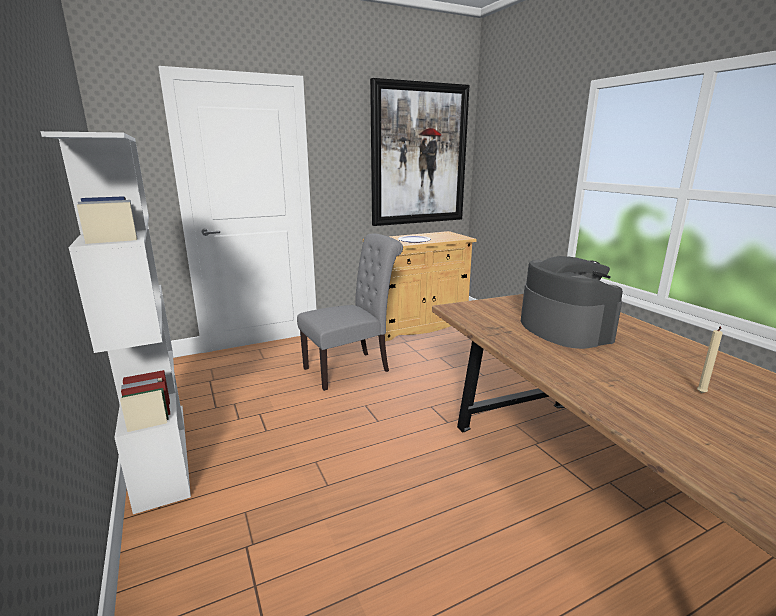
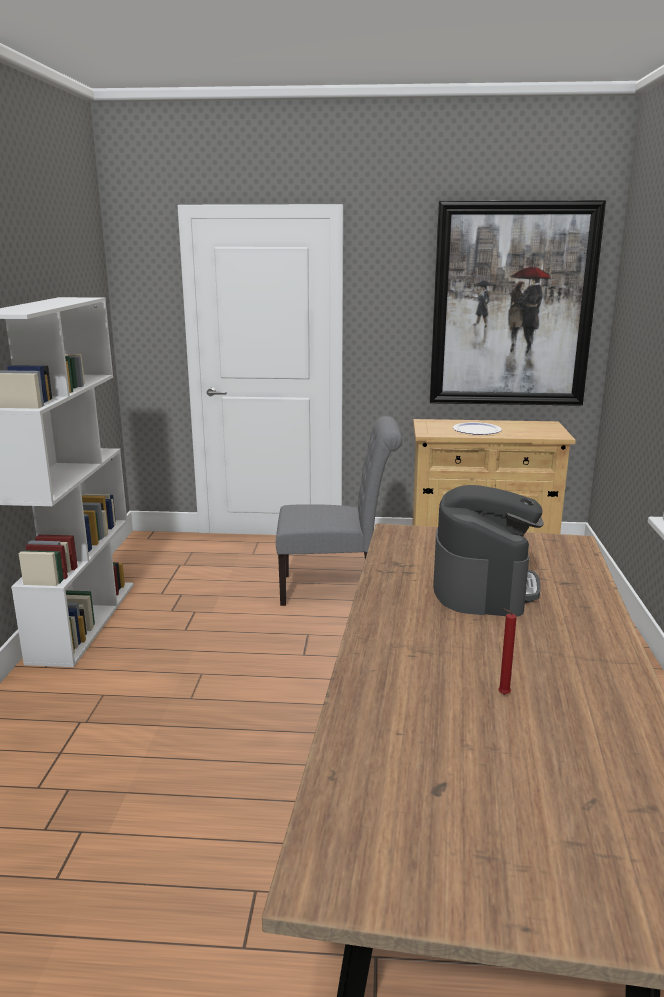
camera: 30 degrees right, 0 degrees up
(701, 393) = (502, 695): beige candle -> red candle

